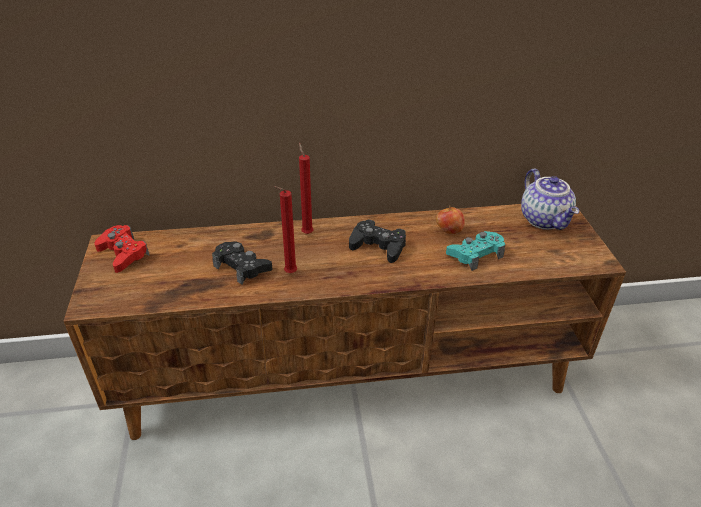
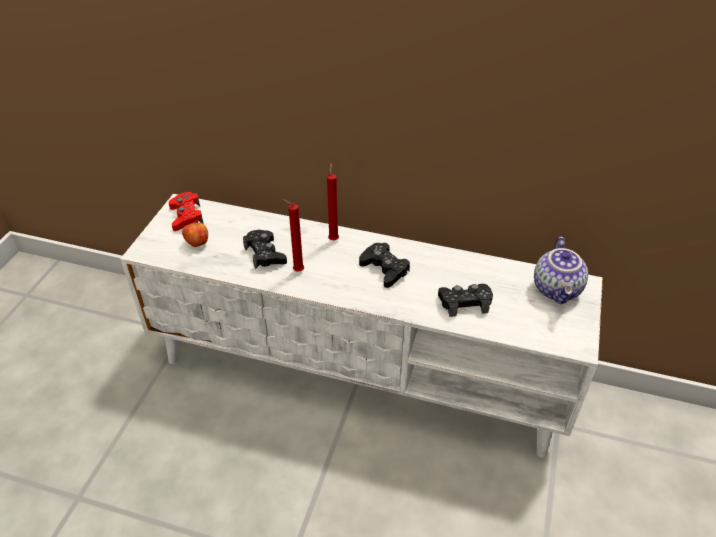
camera: 25 degrees right, 5 degrees up
(350, 375) = (360, 372): brown tv stand -> white tv stand
(448, 231) = (456, 273): apple -> apple (197, 243)
(475, 254) = (464, 303): turquoise game controller -> black game controller

